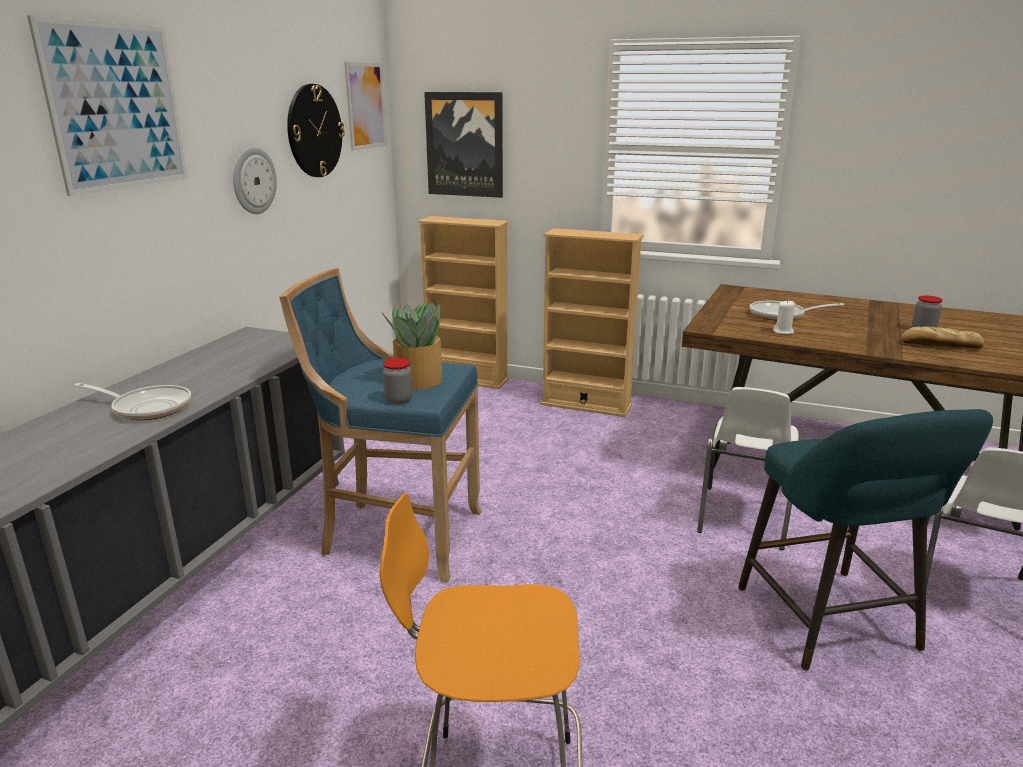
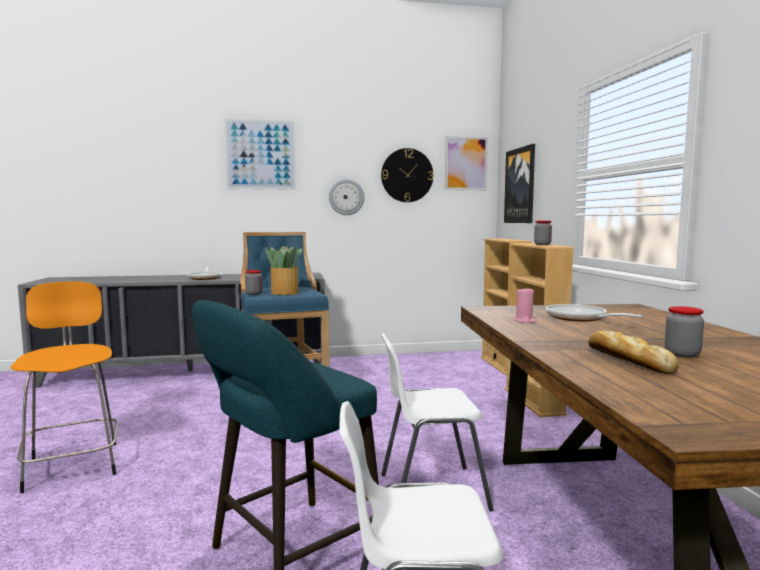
camera: 60 degrees right, 15 degrees down
(599, 233) = (542, 244): none -> jar
(783, 332) = (524, 321): white candle -> pink candle

